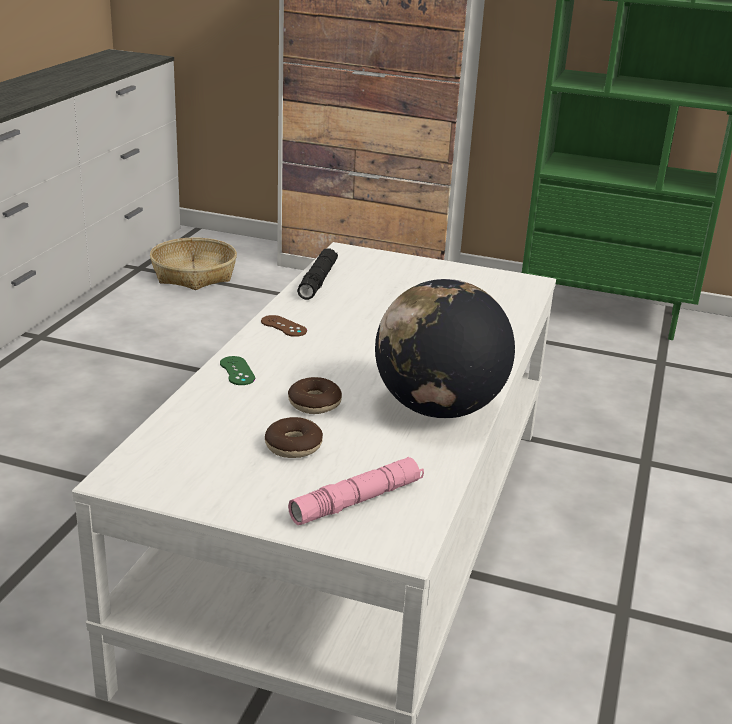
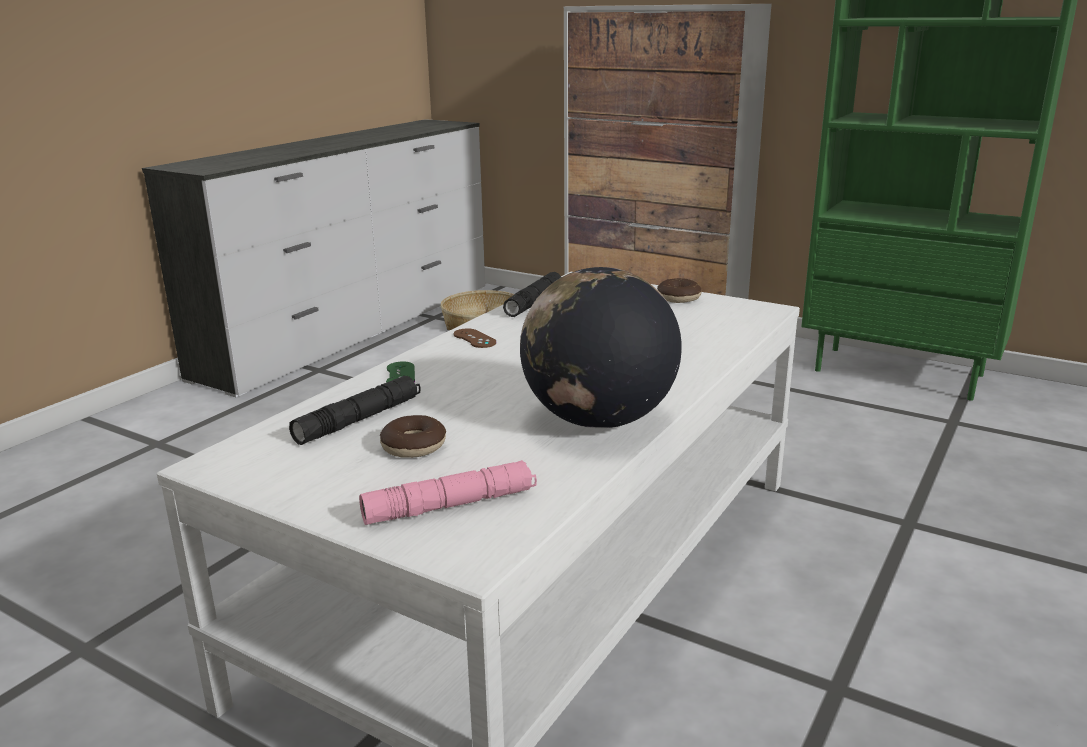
camera: 15 degrees right, 5 degrees down
(227, 422) = (359, 420): none -> black flashlight
(314, 403) = (462, 408): donut -> donut (678, 298)

